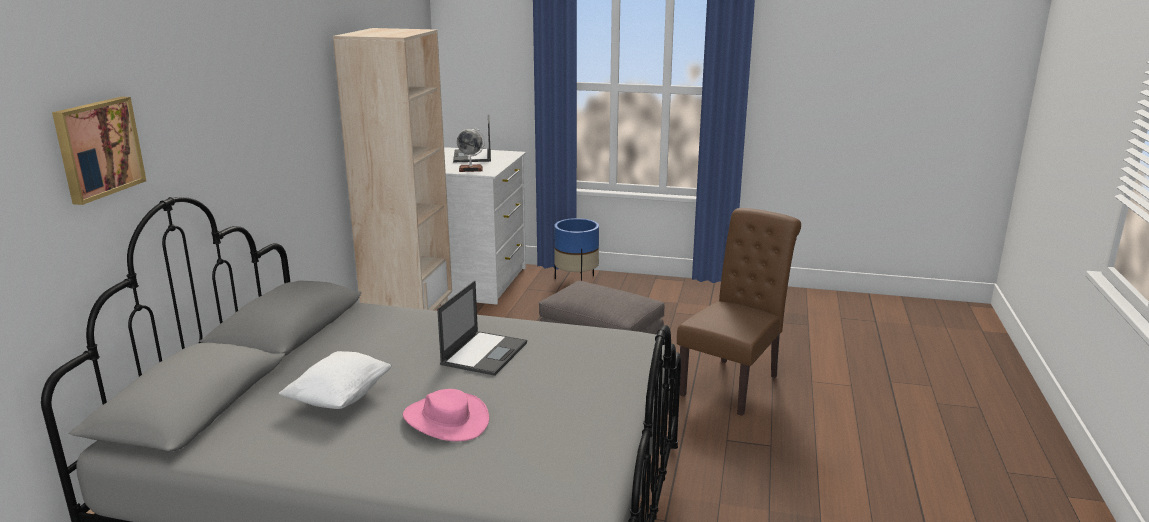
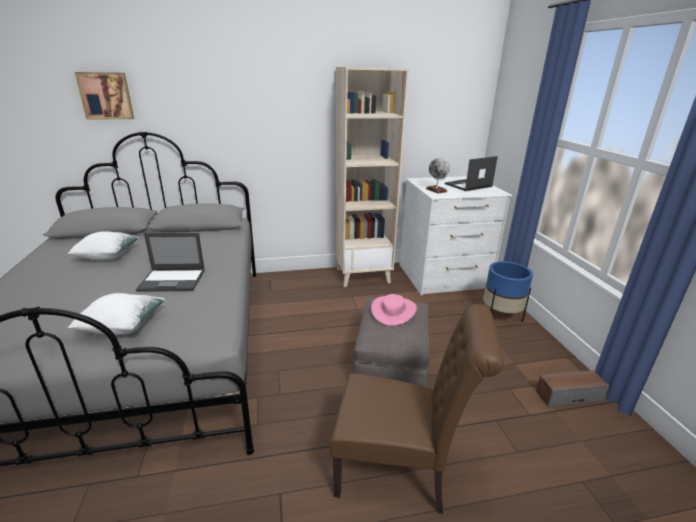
camera: 65 degrees right, 5 degrees up
(446, 419) = (71, 291): pink hat -> pink hat (393, 311)
(581, 382) = (122, 327): none -> white pillow
(697, 295) = (568, 395): none -> speaker

